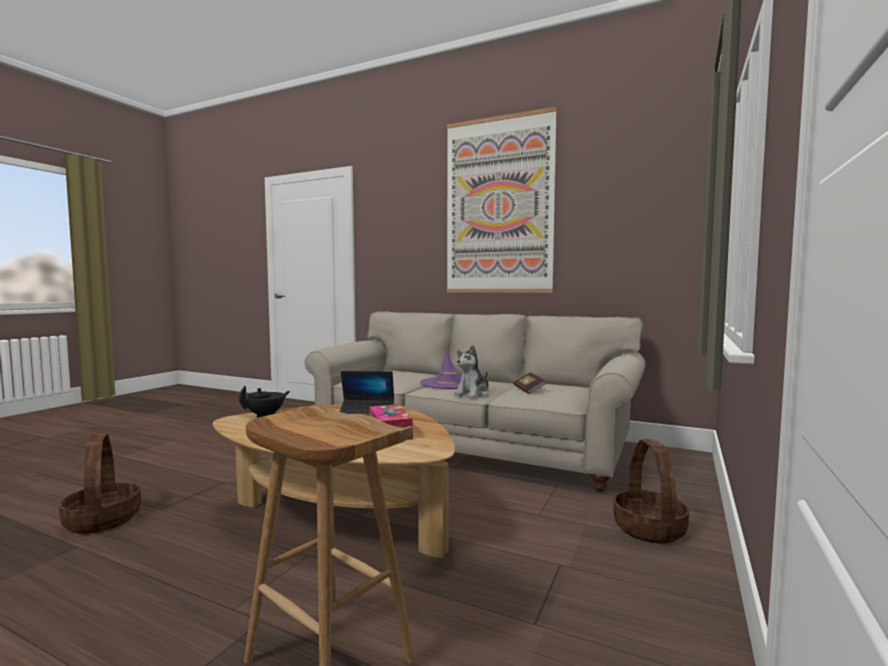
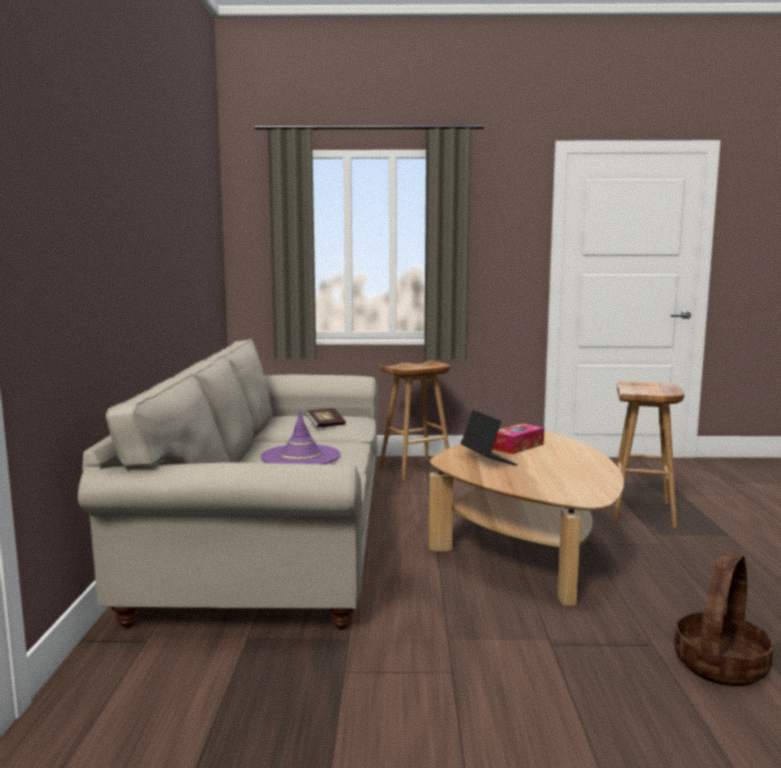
camera: 115 degrees left, 5 degrees up
(266, 415) = (552, 492): black teapot -> none
(473, 394) = (344, 444): plush toy -> none
(498, 206) = (146, 191): picture -> none
(648, 529) = (415, 469): basket -> brown stool

